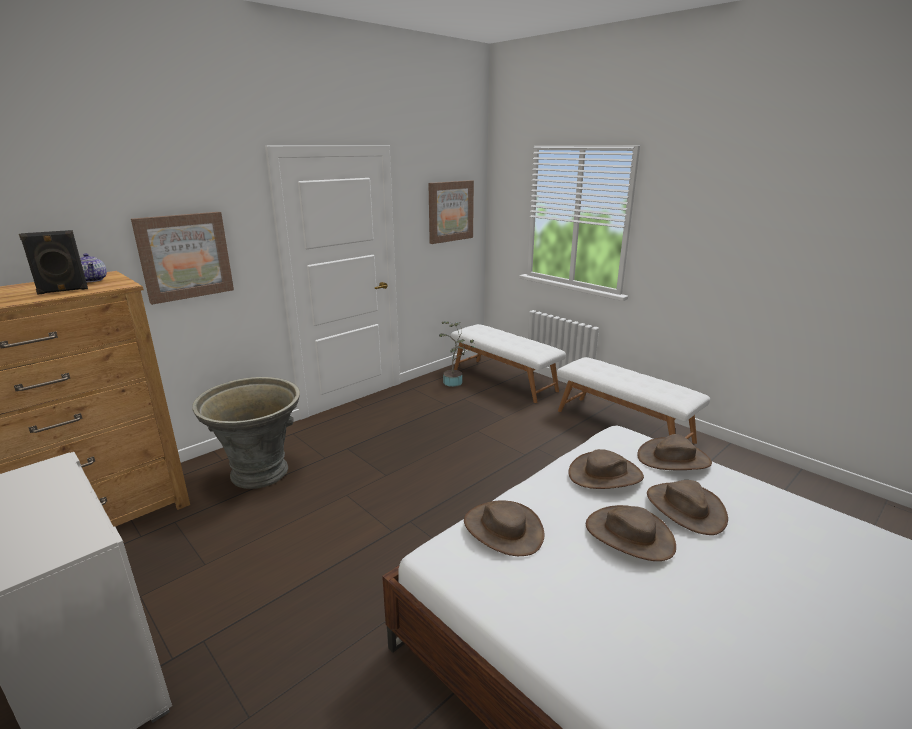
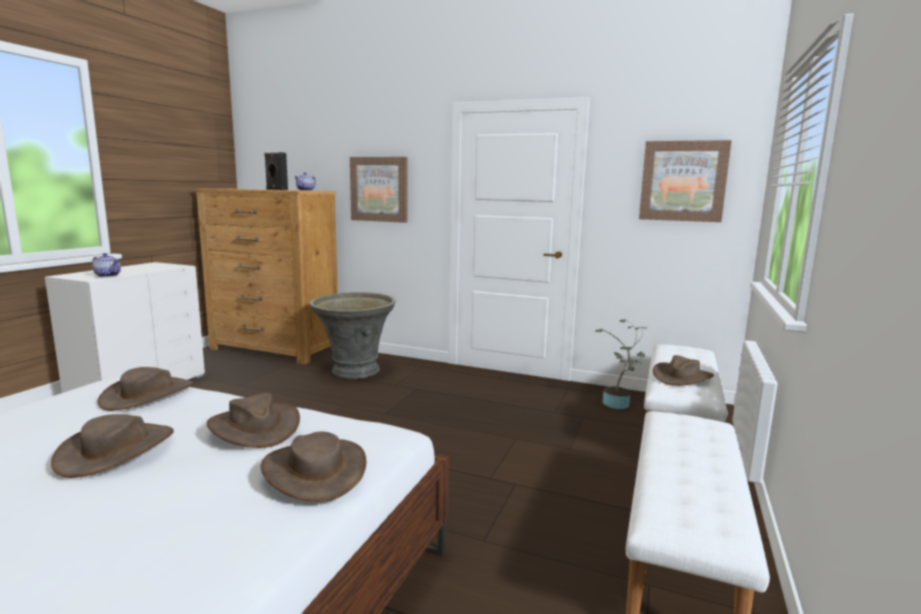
camera: 65 degrees right, 10 degrees down
(75, 525) = (108, 275): none -> teapot
(685, 508) = (168, 481): brown hat -> brown hat (681, 377)

